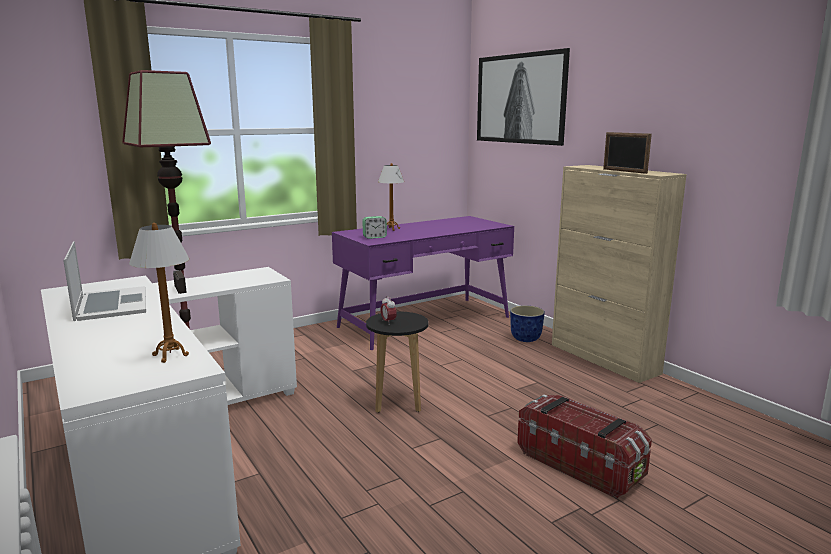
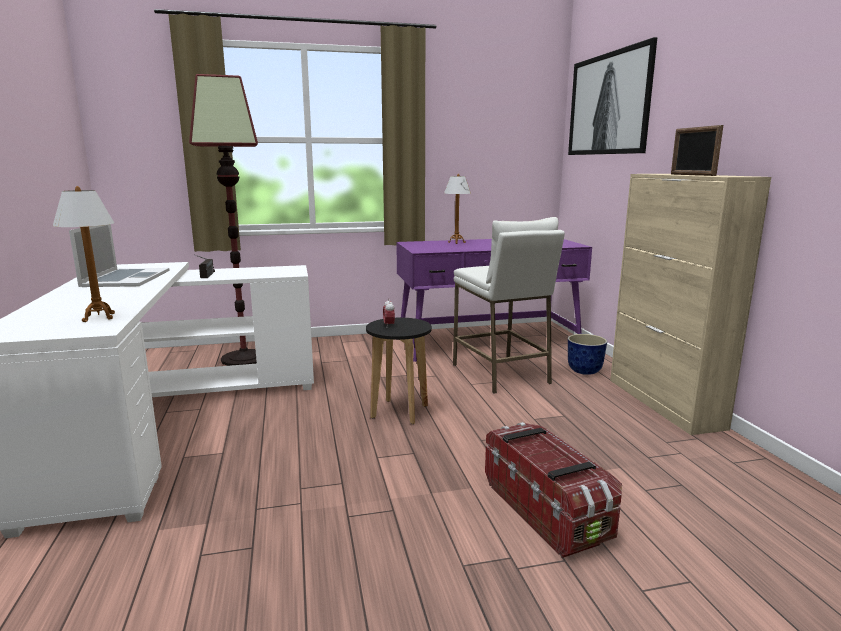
camera: 20 degrees right, 0 degrees up
(374, 237) = (429, 247): alarm clock -> none
(459, 351) = (501, 374): none -> white stool

